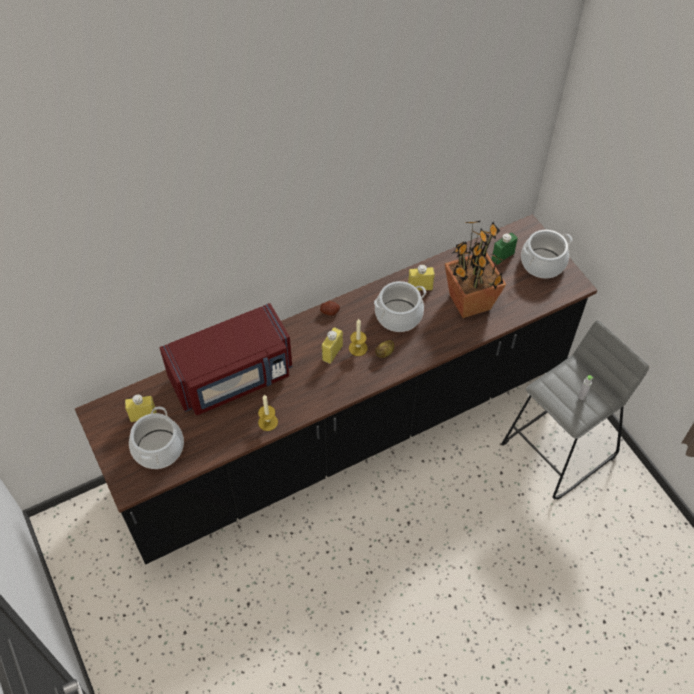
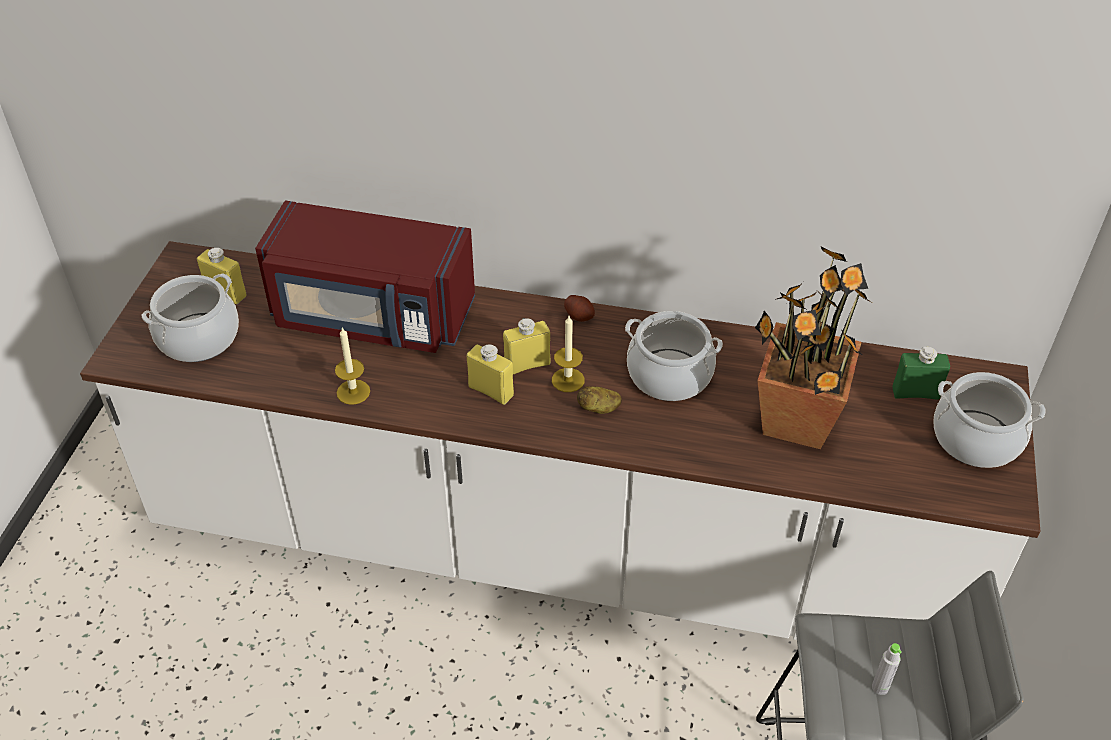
camera: 40 degrees right, 10 degrees down
(347, 430) = (555, 546): black counter -> white counter
(420, 287) = (740, 359): yellow bottle -> yellow bottle (491, 391)

